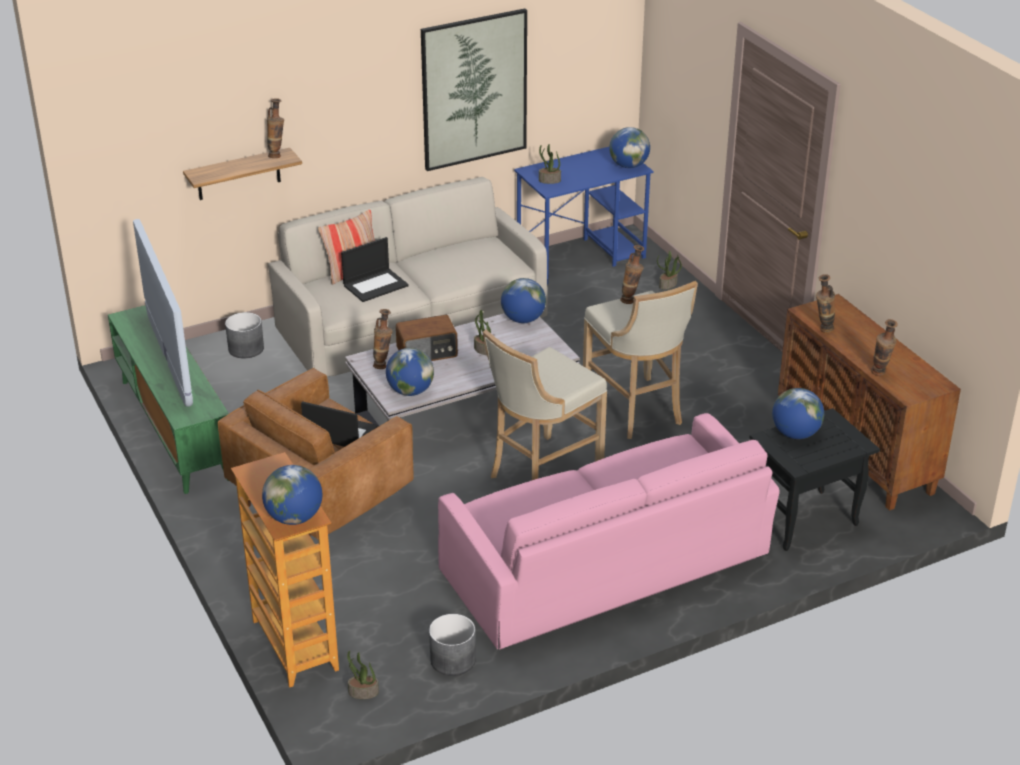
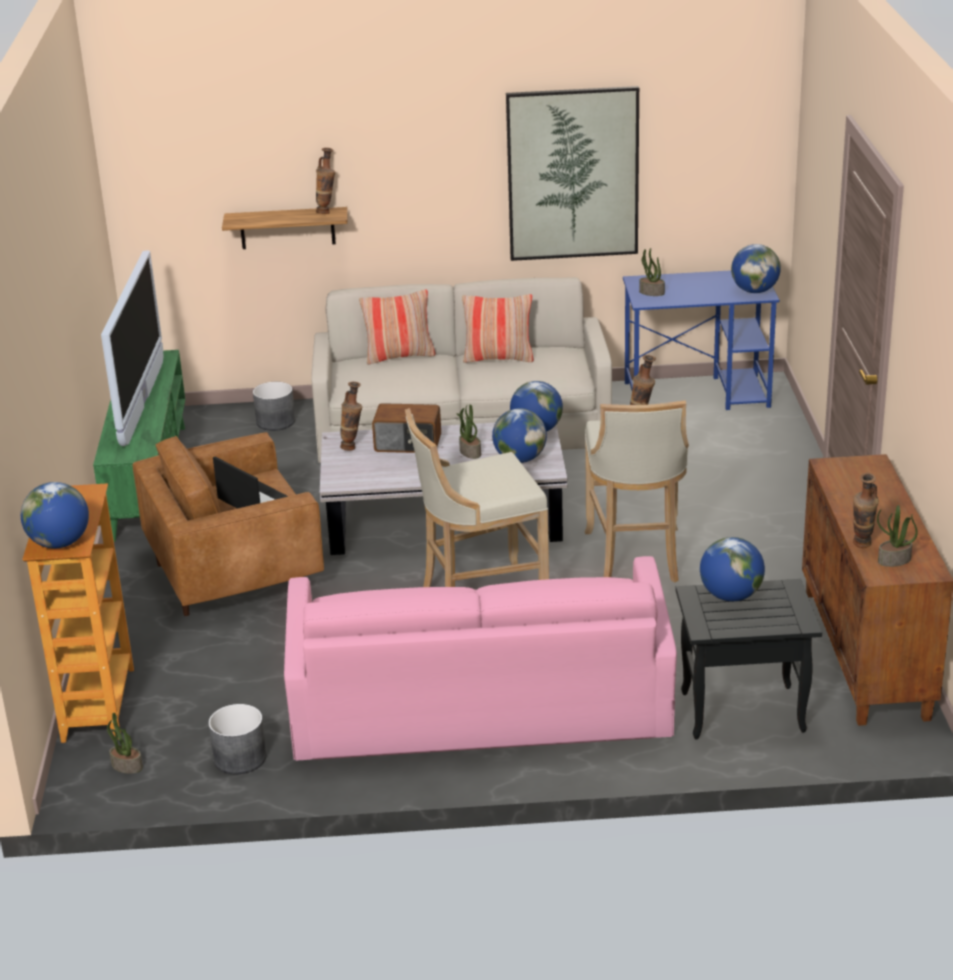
camera: 25 degrees right, 5 degrees down
(376, 285) = (410, 372): laptop -> none
(410, 391) = (359, 477): globe -> globe (520, 459)
(439, 258) = (498, 358): none -> pillow
(668, 285) = (775, 439): potted plant -> potted plant (894, 560)
(822, 330) = (831, 488): vase -> none

